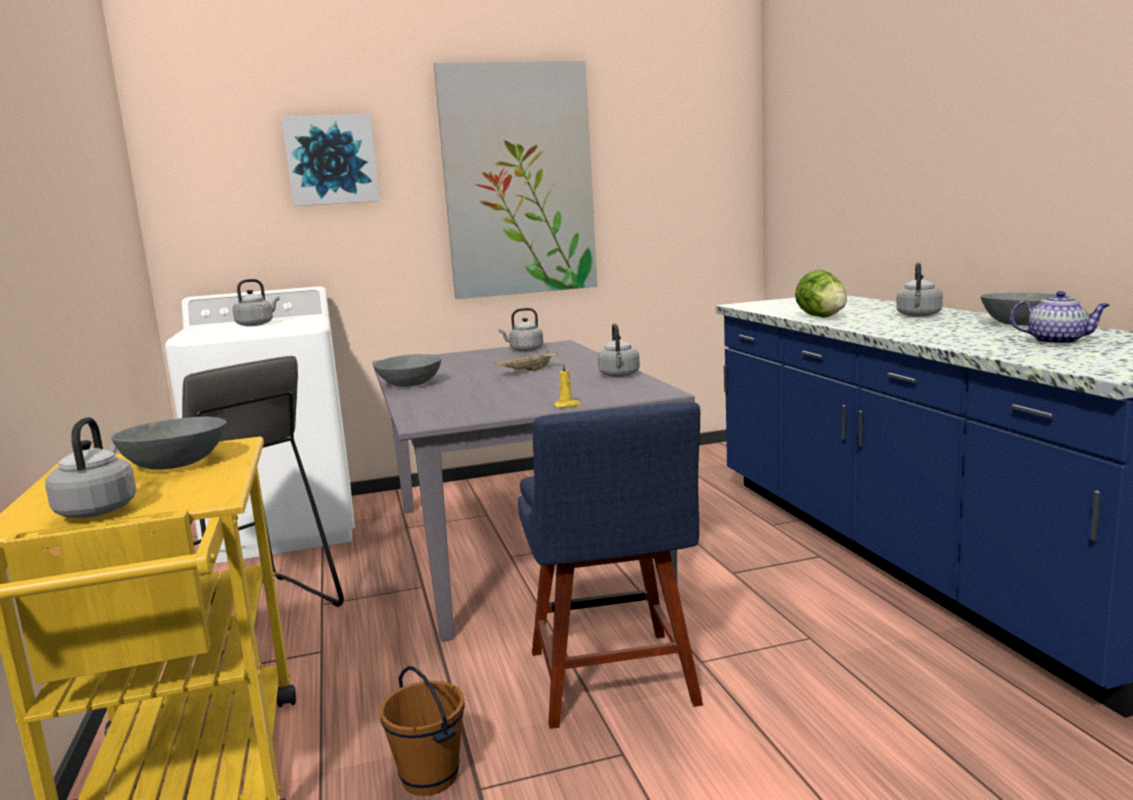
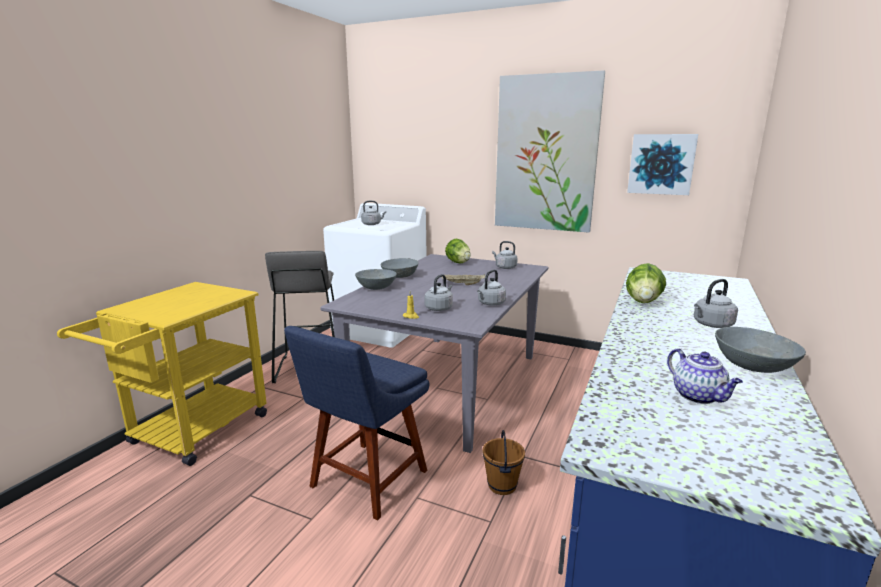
camera: 40 degrees right, 5 degrees up
(98, 509) = (137, 311): grey kettle -> grey kettle (439, 308)
(176, 464) = (204, 297): grey bowl -> grey bowl (376, 288)
(331, 160) = (438, 135): picture -> picture (661, 164)
(429, 777) = (246, 478): brown bucket -> brown bucket (501, 485)
(447, 359) = (458, 262): none -> lettuce

